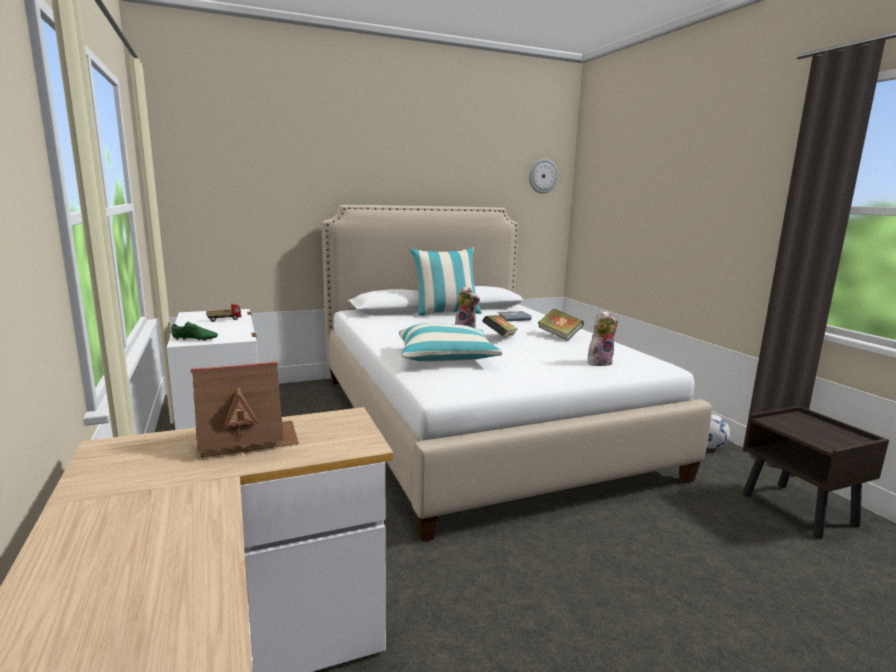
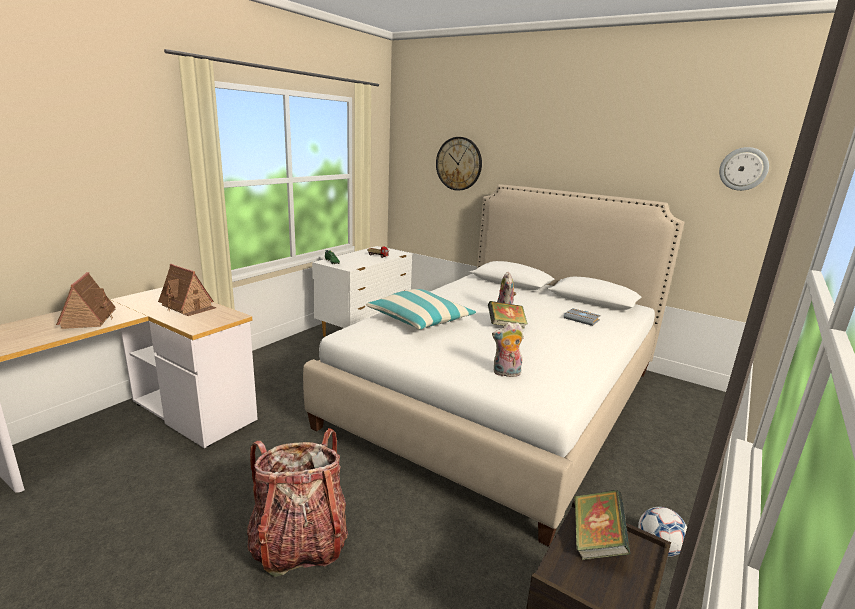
camera: 55 degrees right, 5 degrees up
(154, 536) = (89, 319): none -> toy house
(270, 184) = (459, 164): none -> wall clock
(446, 313) = (543, 296): pillow -> none
(559, 336) = (562, 345): book -> book (596, 540)
(599, 362) = (506, 373): plush toy -> plush toy turned 150 degrees clockwise
(640, 611) = (299, 543): none -> backpack

